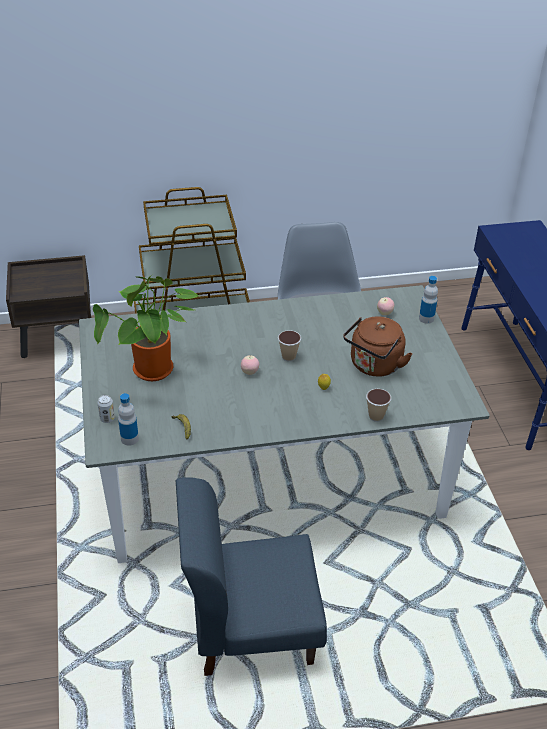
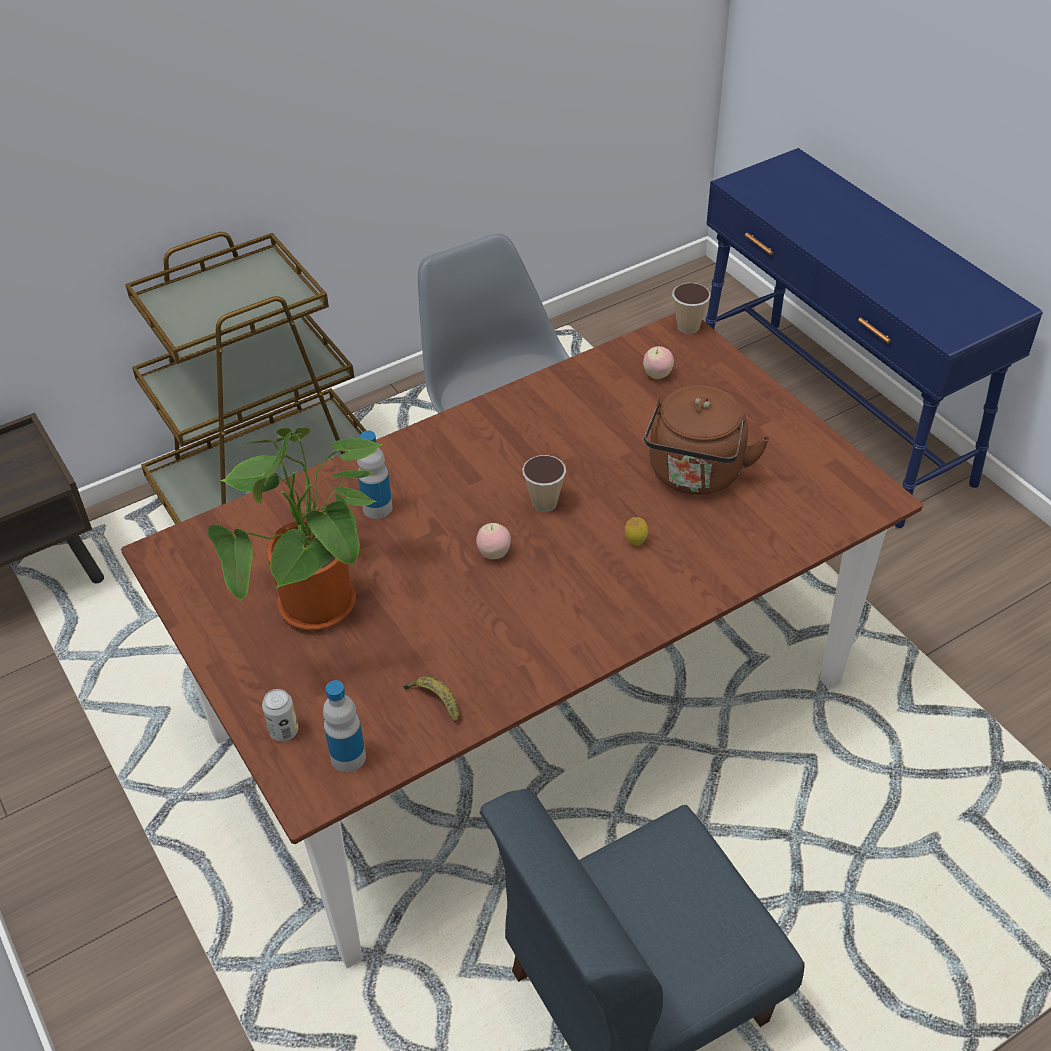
camera: 20 degrees left, 5 degrees up
(270, 477) = (530, 711): grey dining table -> brown dining table
(376, 416) = (750, 566): cup -> cup (688, 327)
(426, 318) = (729, 365): bottle -> bottle (377, 508)

